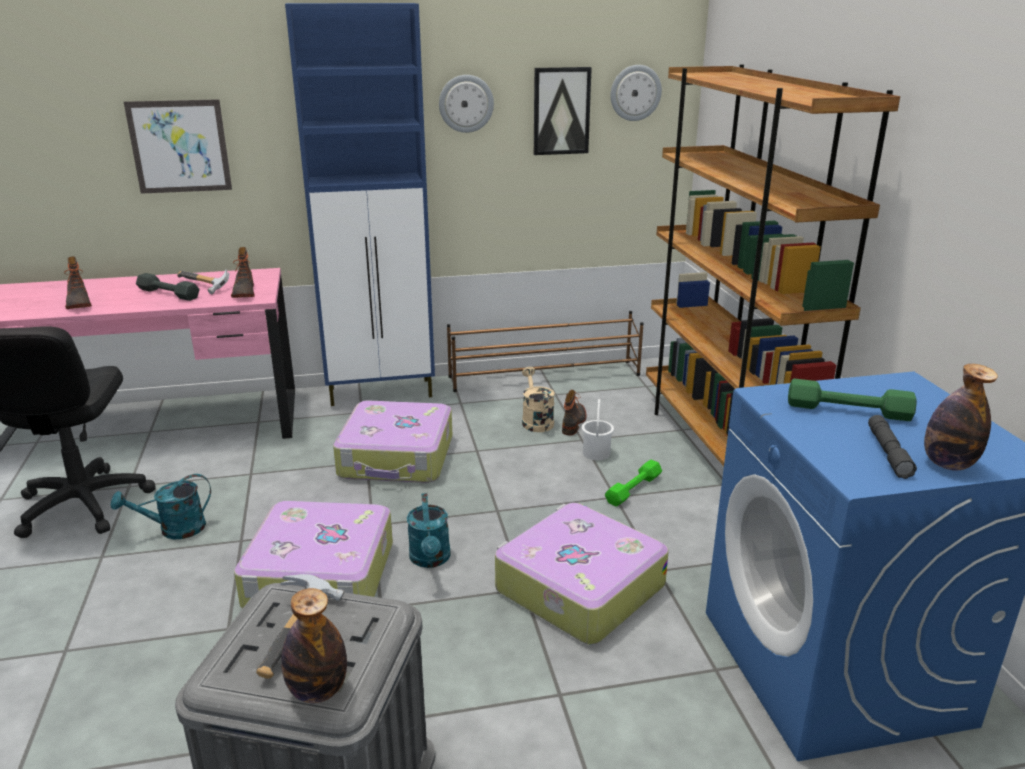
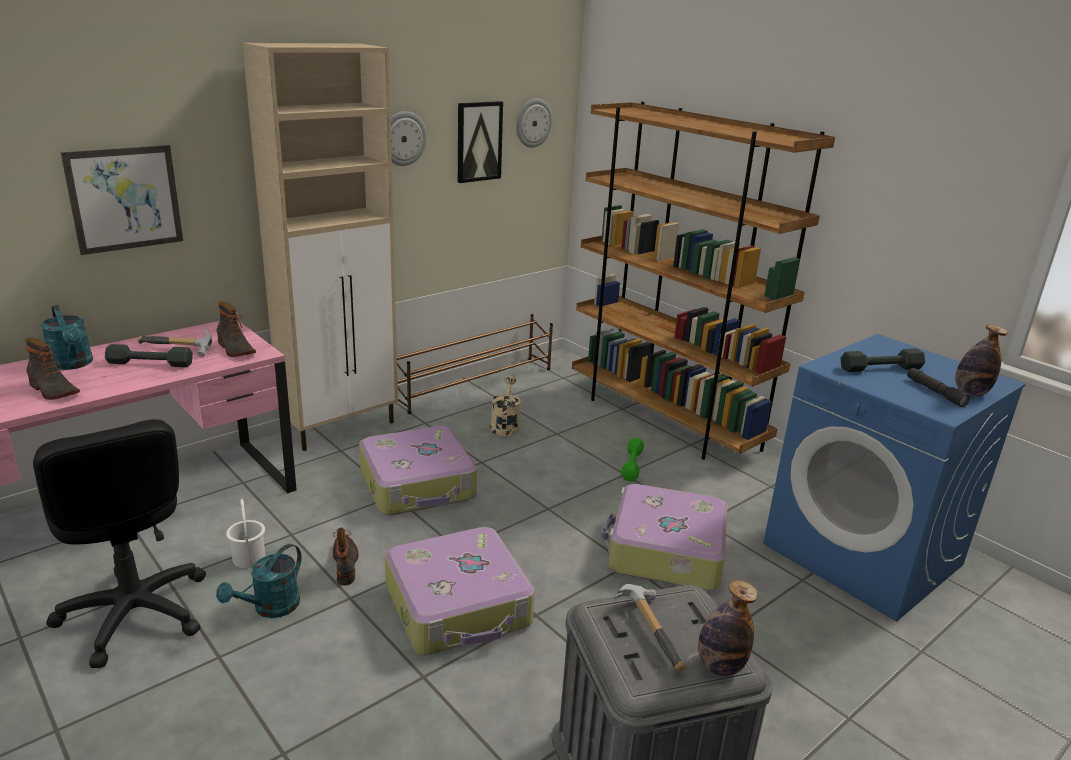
camera: 30 degrees left, 0 degrees up
(382, 392) = (341, 427): blue cabinet -> beige cabinet
(430, 560) = (536, 564): turquoise watering can -> turquoise watering can (73, 364)
(536, 421) = (505, 425): beige watering can -> beige watering can turned 45 degrees clockwise
(574, 422) = (537, 420): boot -> boot (346, 563)
(596, 453) = (578, 442): white bucket -> white bucket (248, 558)
(848, 411) = (880, 368): green dumbbell -> grey dumbbell

